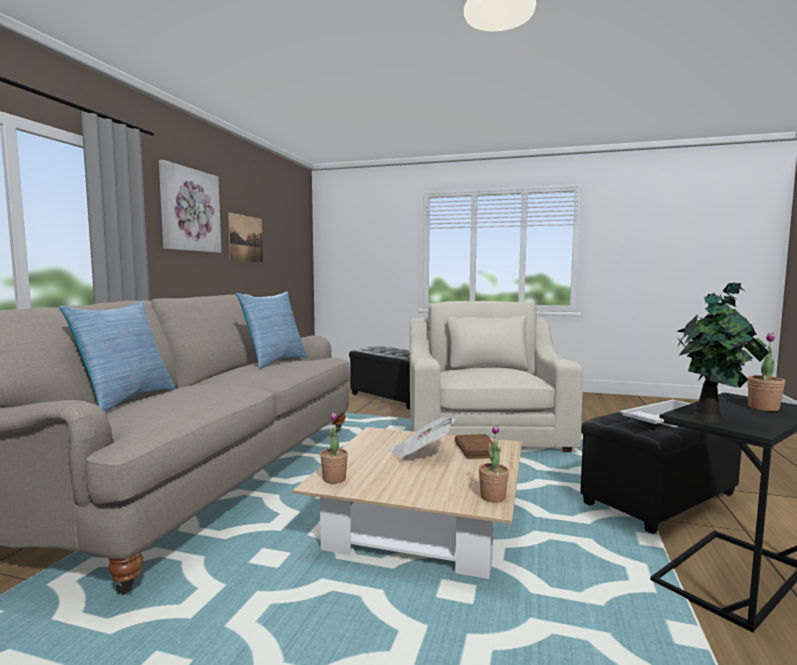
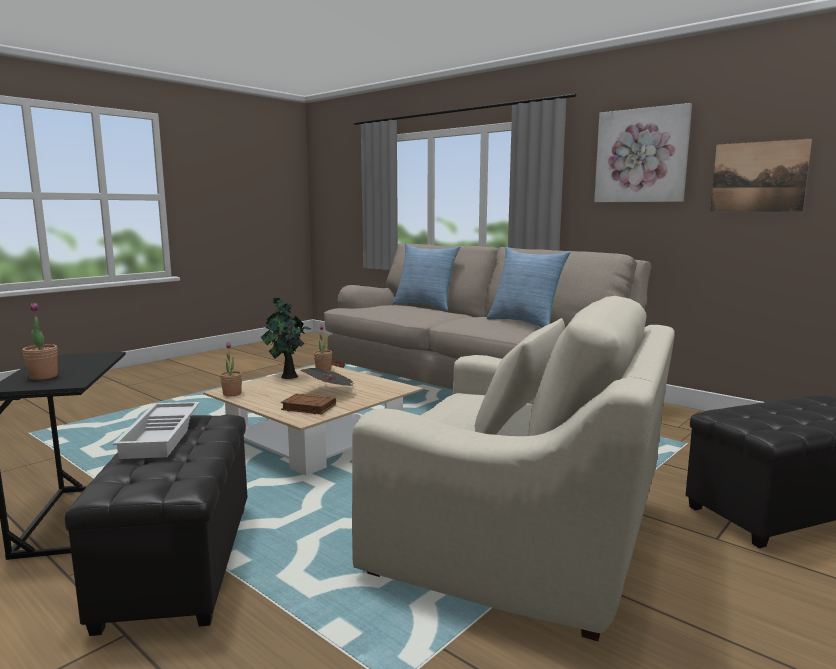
camera: 115 degrees right, 5 degrees up
(710, 418) = (86, 357): potted plant -> potted plant (287, 376)

